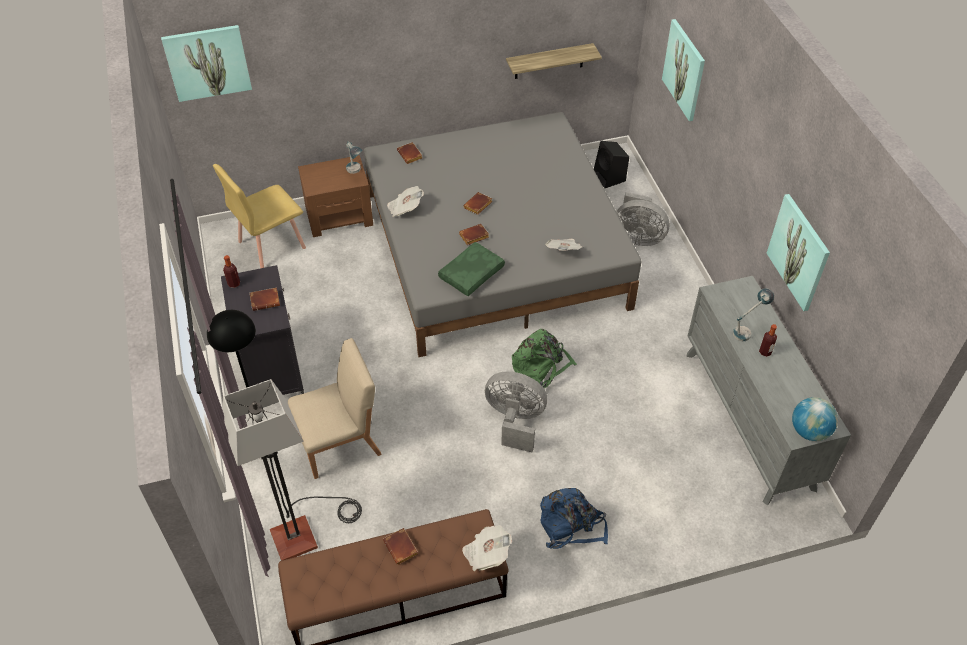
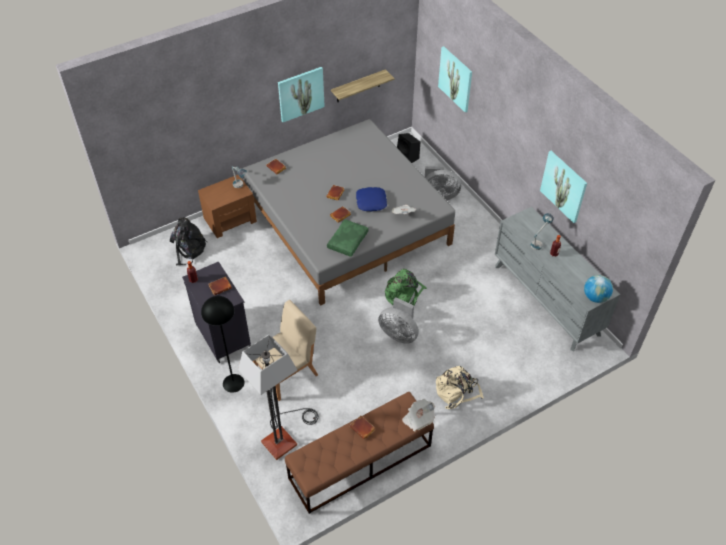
camera: 15 degrees left, 0 degrees up
(207, 62) = (134, 129): picture -> picture (301, 94)
(271, 244) = (188, 249): yellow chair -> black backpack
(405, 208) = (286, 205): newspaper -> none
(515, 421) = (399, 333): grey fan -> grey fan turned 150 degrees counterclockwise
(523, 225) = (371, 202): none -> blue pillow
(571, 525) = (457, 392): blue backpack -> beige backpack

